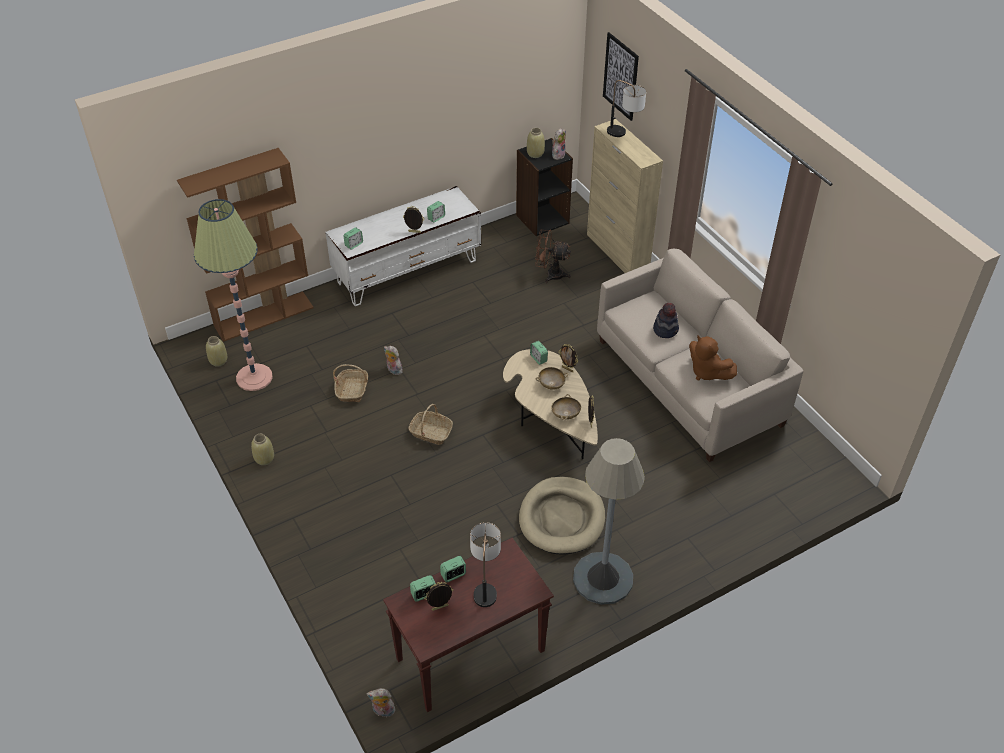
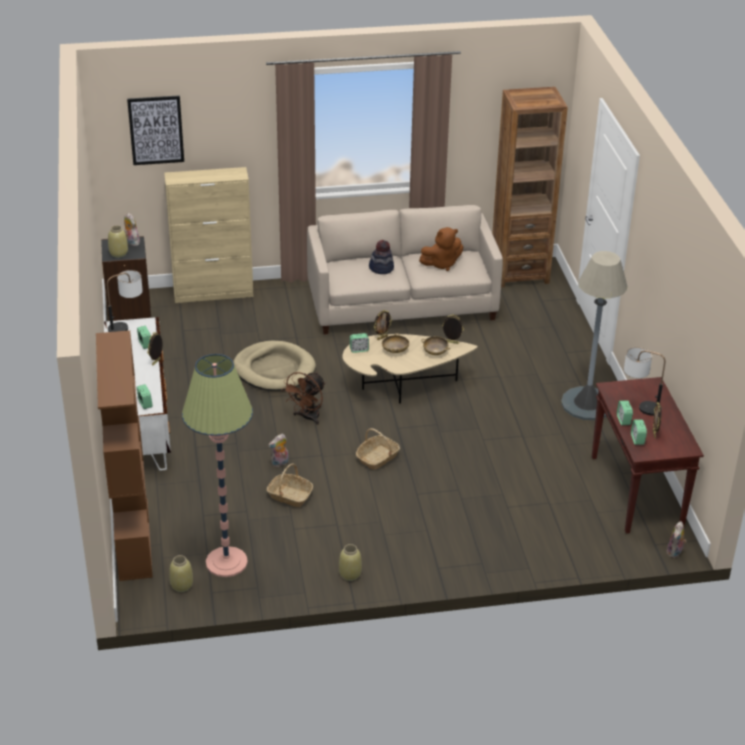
camera: 70 degrees left, 10 degrees down
(550, 274) = (214, 337): brown fan -> brown fan (307, 418)
(562, 518) = (516, 408): beige dog bed -> beige dog bed (274, 369)
(624, 135) = (193, 174): table lamp -> table lamp (127, 326)
(814, 461) = (519, 273): none -> brown bookcase

